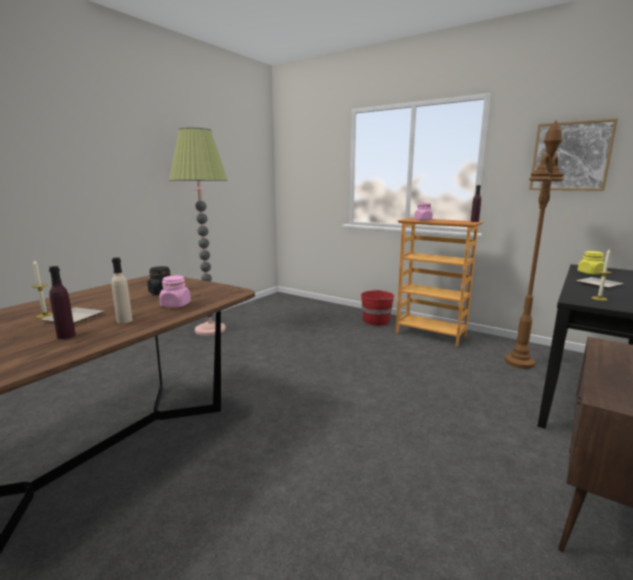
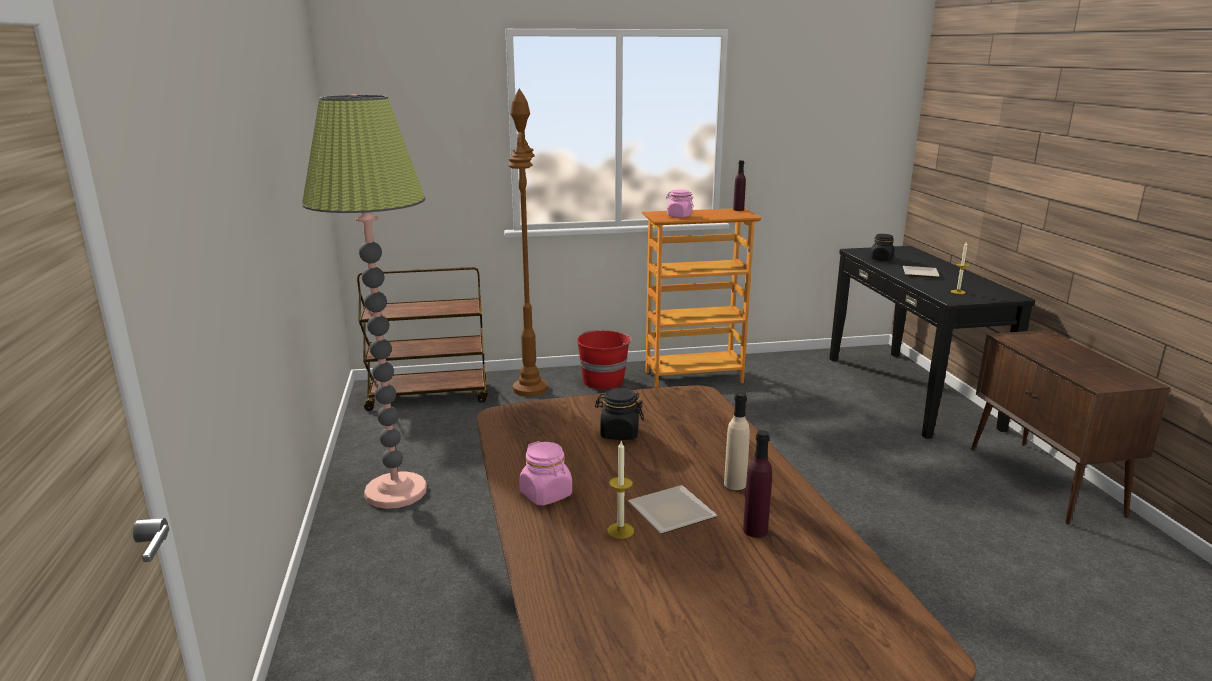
camera: 45 degrees left, 5 degrees up
(175, 305) = (703, 440): pink jar -> pink jar (546, 494)
(291, 304) = (429, 396): none -> brown cart
(519, 362) = (818, 379): brown floor lamp -> brown floor lamp (530, 389)
(570, 156) = (821, 118): picture -> none
(590, 273) = (881, 259): yellow jar -> black jar

